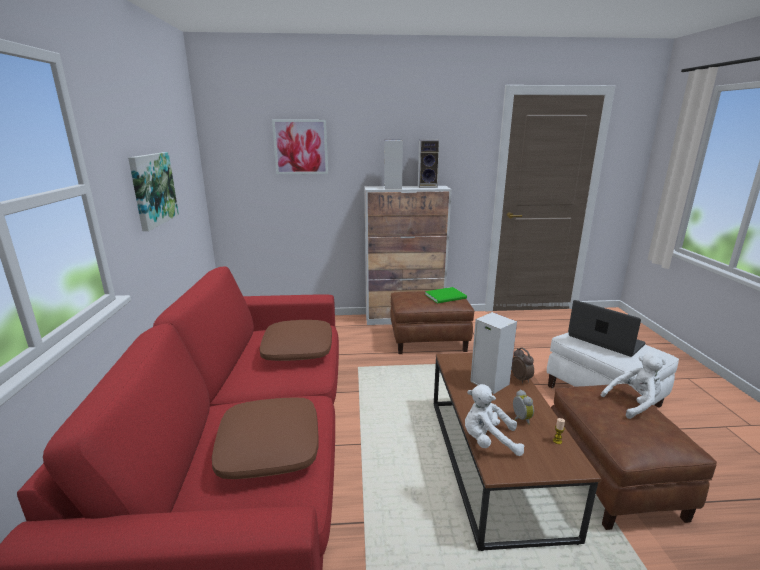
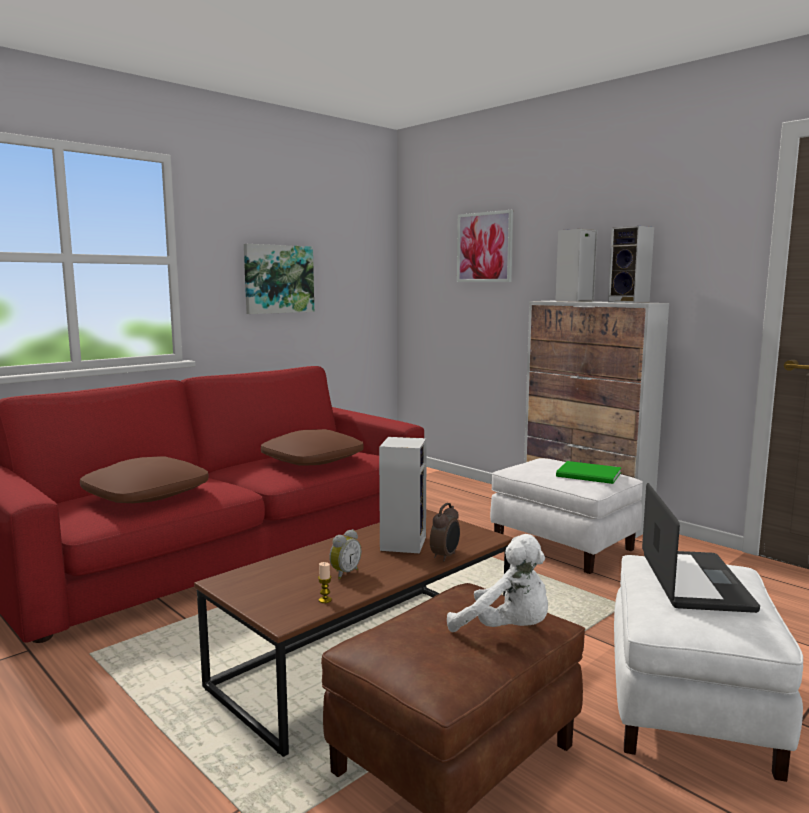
camera: 50 degrees right, 10 degrees down
(428, 341) = (562, 545): brown ottoman -> white ottoman
(488, 441) = (273, 567): white plush toy -> none

